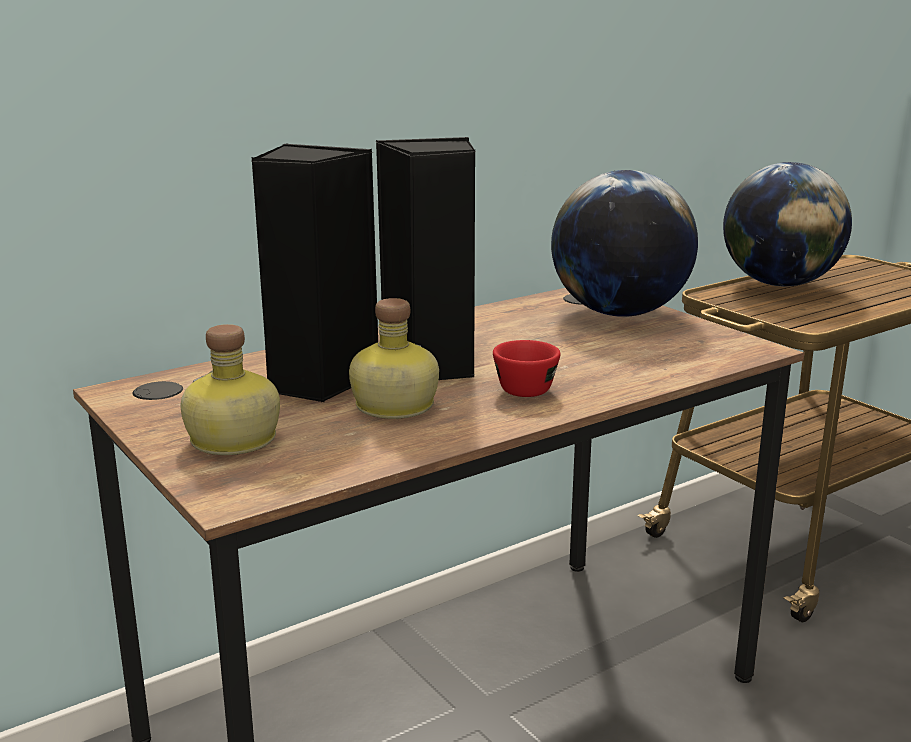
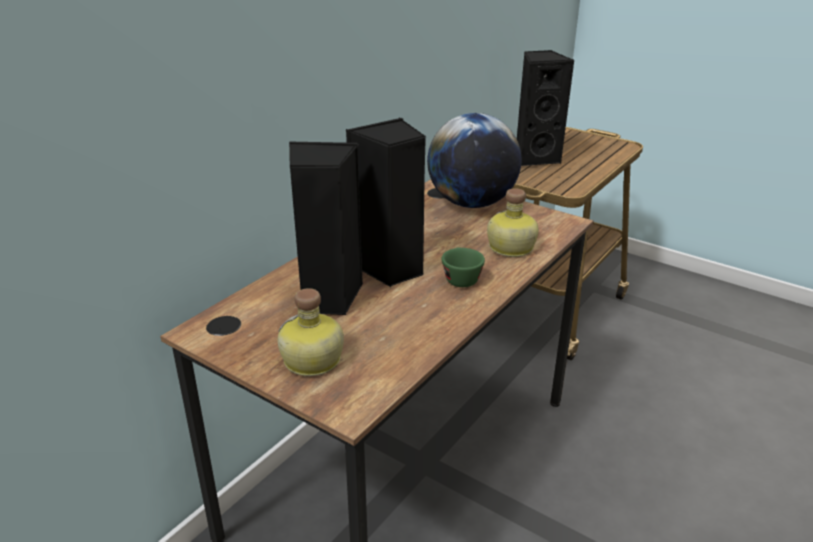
camera: 20 degrees left, 10 degrees up
(392, 406) = (391, 310): bottle -> bottle (510, 248)
(526, 387) = (460, 278): red cup -> green cup
(779, 284) = (535, 158): globe -> black speaker

